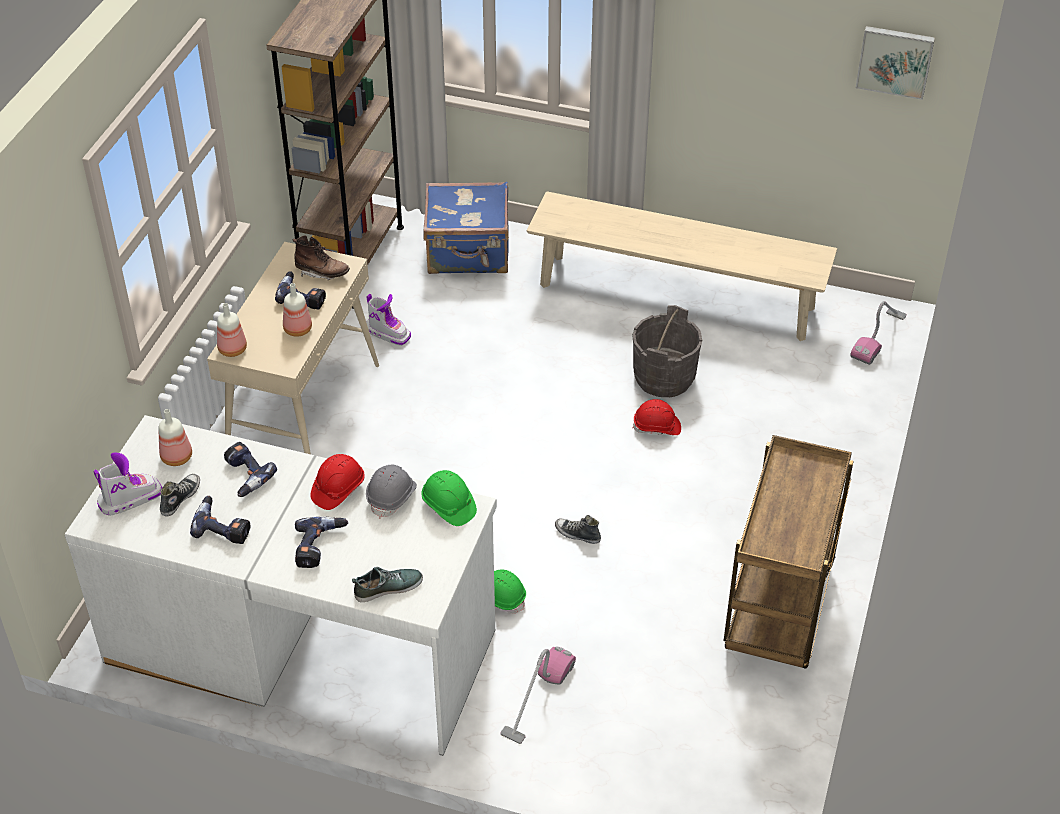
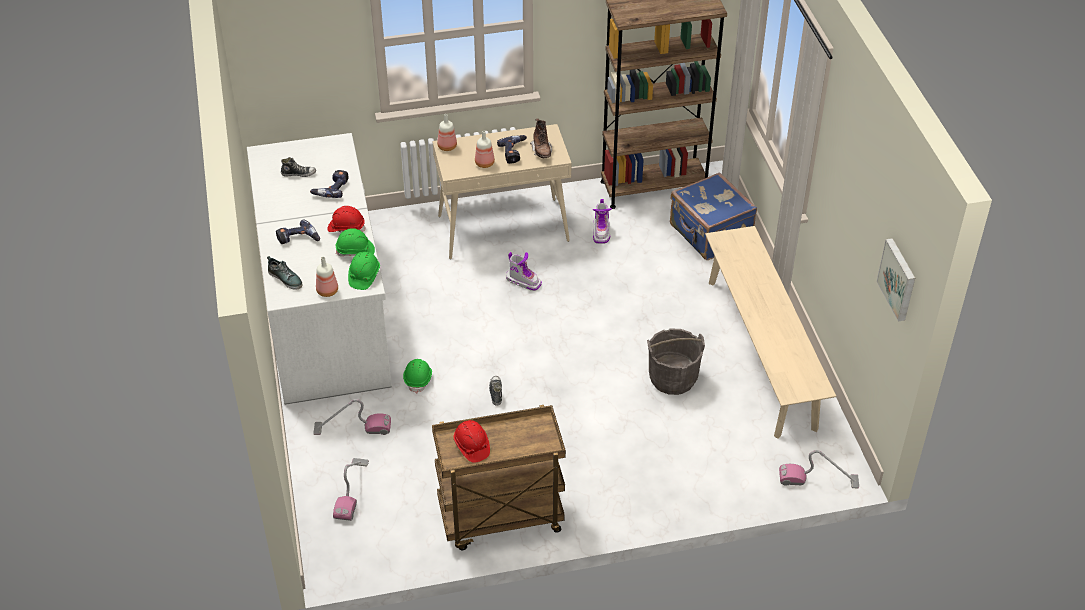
camera: 60 degrees right, 0 degrees up
(130, 499) = (286, 156): boot -> boot (523, 281)
(178, 457) = (328, 159): bottle -> bottle (328, 291)
(223, 526) = (289, 198): power drill -> none
(392, 497) = (355, 251): grey hard hat -> green hard hat
(644, 739) = (352, 490): none -> vacuum cleaner
(657, 427) = (622, 393): red hard hat -> red hard hat (471, 446)

